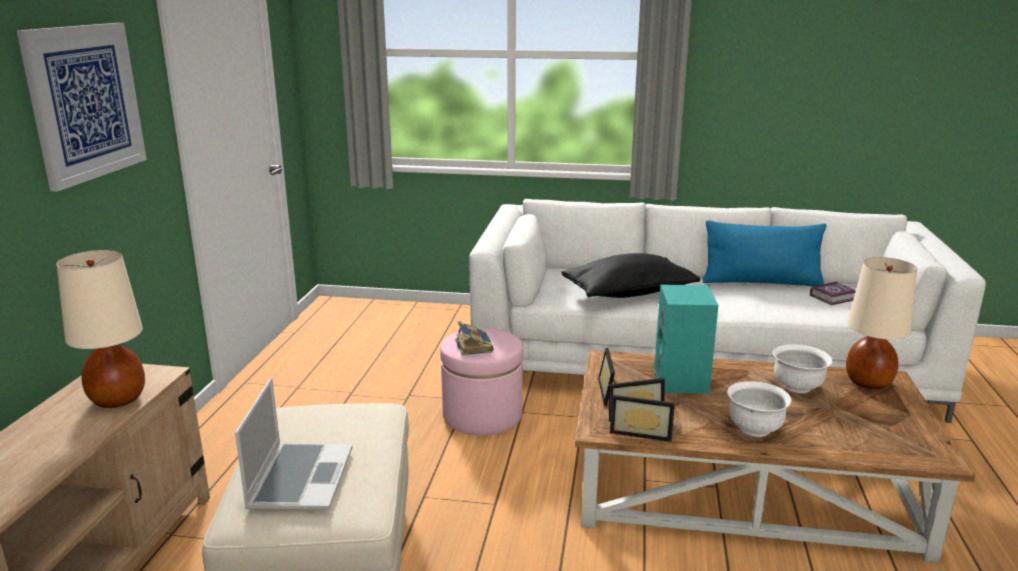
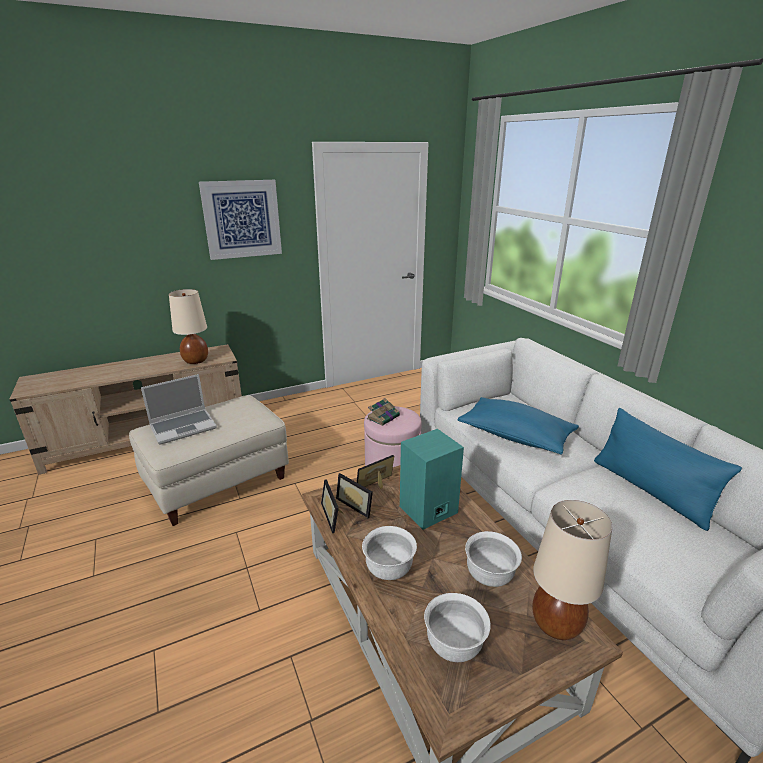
camera: 55 degrees right, 5 degrees up
(628, 293) = (515, 436): black pillow -> blue pillow
(834, 297) = (689, 544): book -> none
(869, 430) = (454, 646): none -> white bowl

